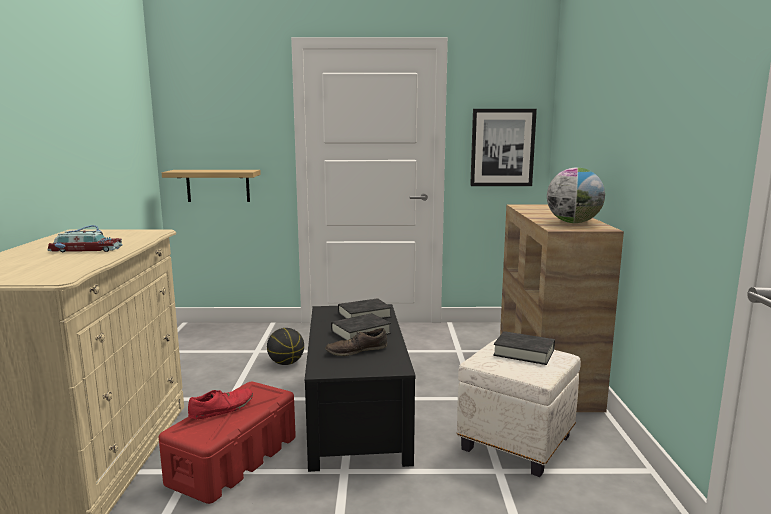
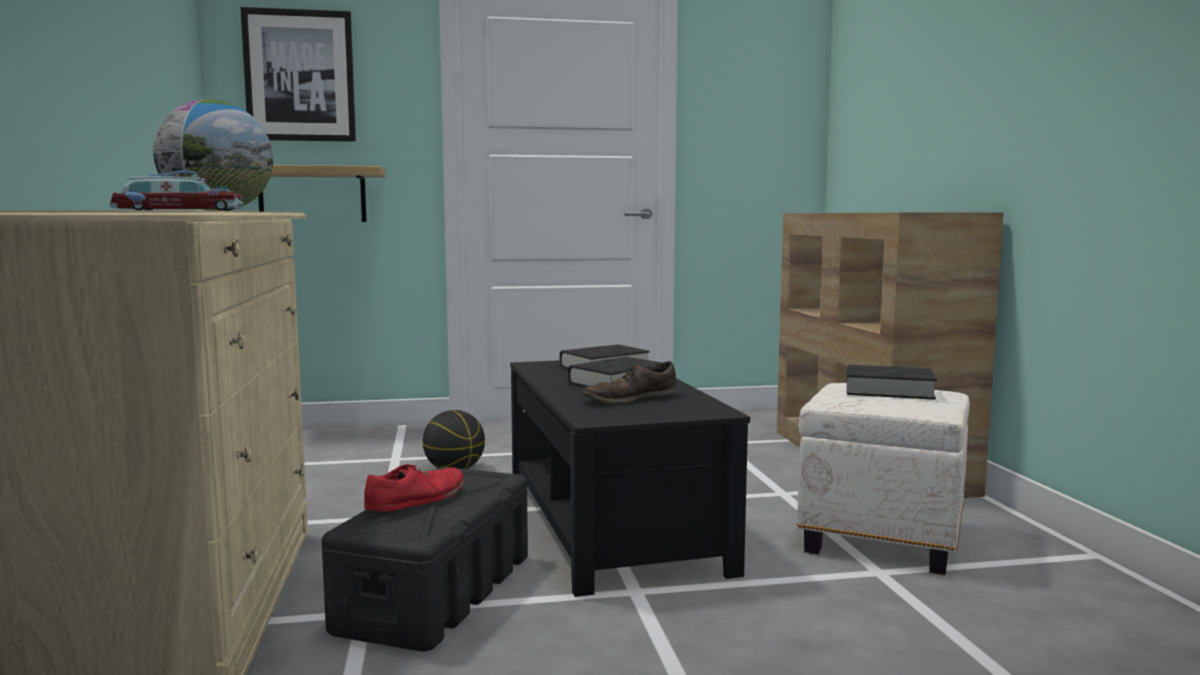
camera: 10 degrees left, 5 degrees down
(234, 459) = (437, 592): red storage box -> black storage box
(502, 147) = (759, 139): picture -> picture (300, 76)
(573, 222) = (917, 212): globe -> globe (218, 211)

